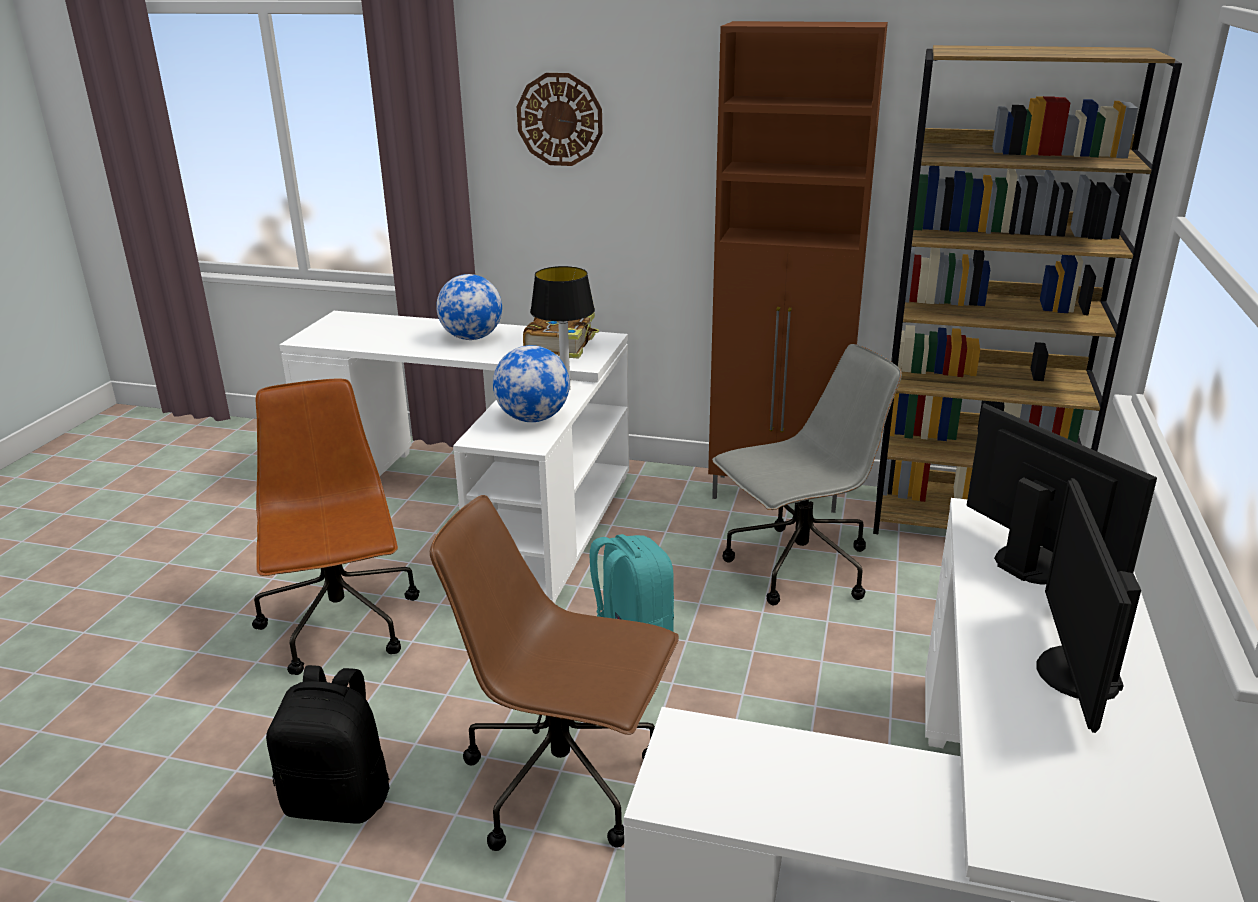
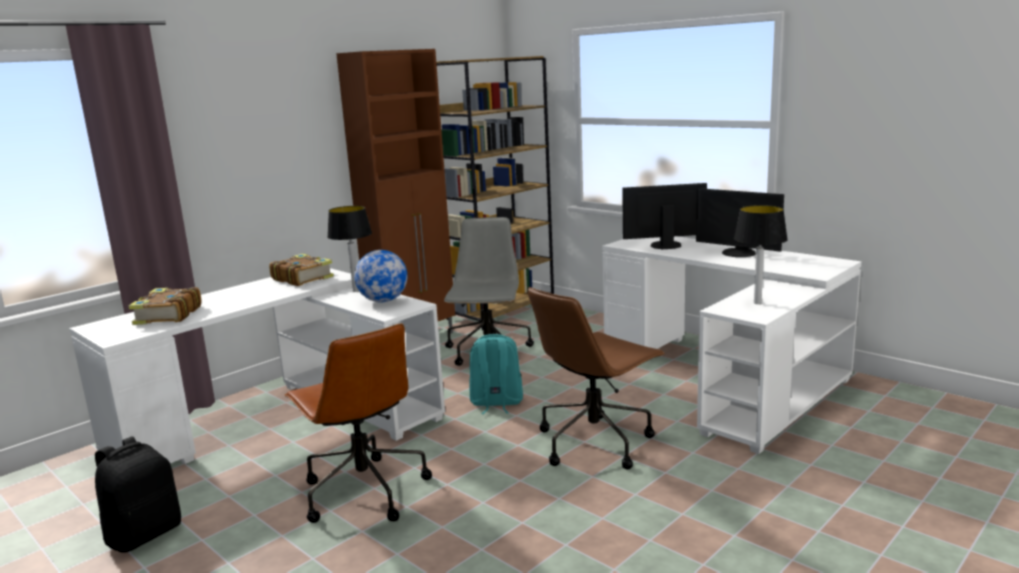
camera: 60 degrees left, 10 degrees down
(339, 799) = (547, 511): black backpack -> black backpack (144, 534)
(341, 627) = (363, 491): brown office chair -> brown office chair turned 135 degrees counterclockwise
(386, 333) = (167, 316): none -> book
(471, 338) = (237, 296): globe -> none
(560, 119) = (233, 128): wall clock -> none
(763, 777) = (757, 303): none -> table lamp

